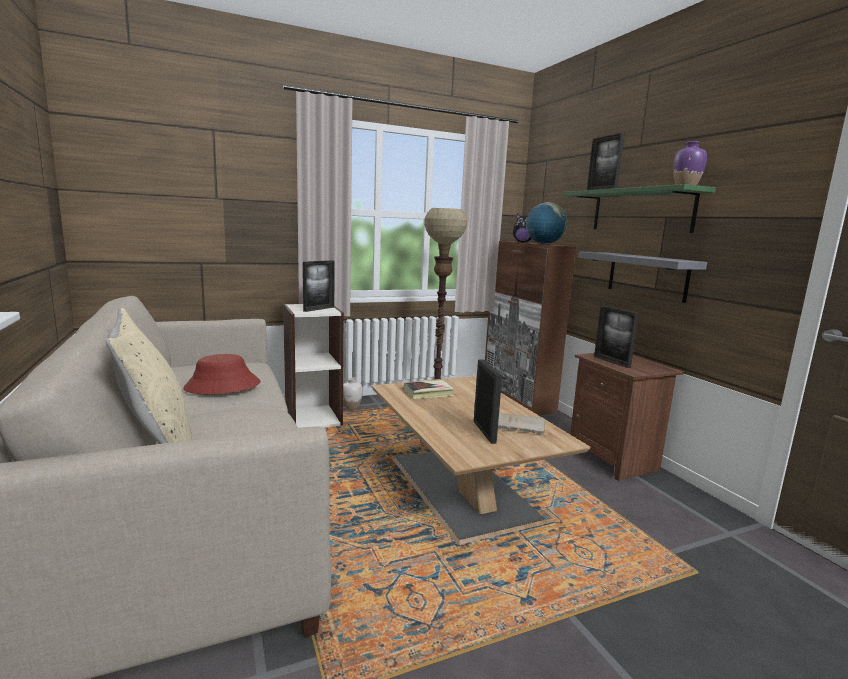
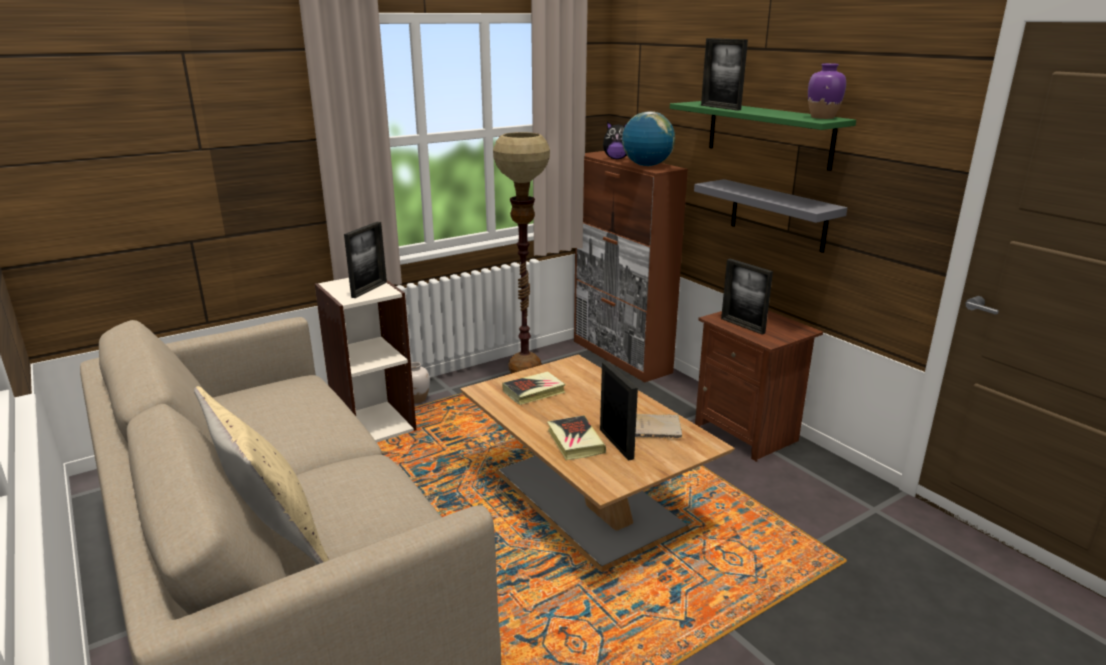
camera: 10 degrees left, 10 degrees up
(222, 386) = (291, 430): red hat -> none
(449, 426) = (575, 441): none -> book

